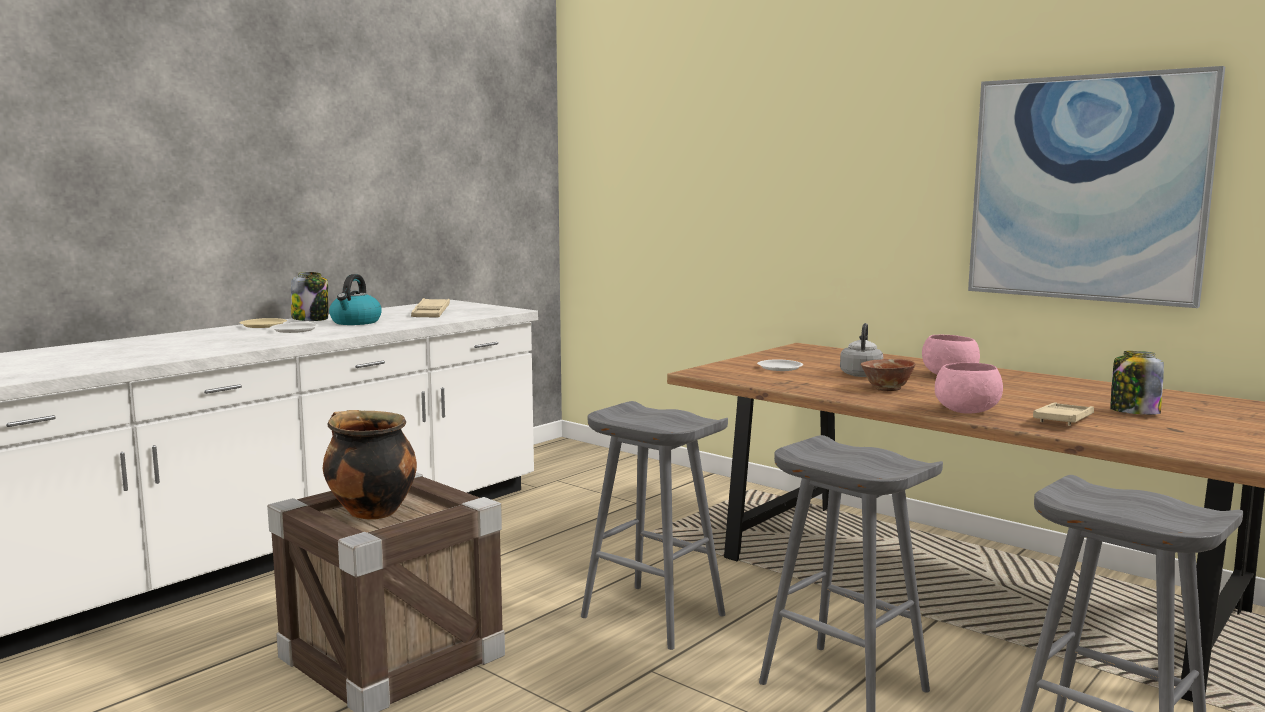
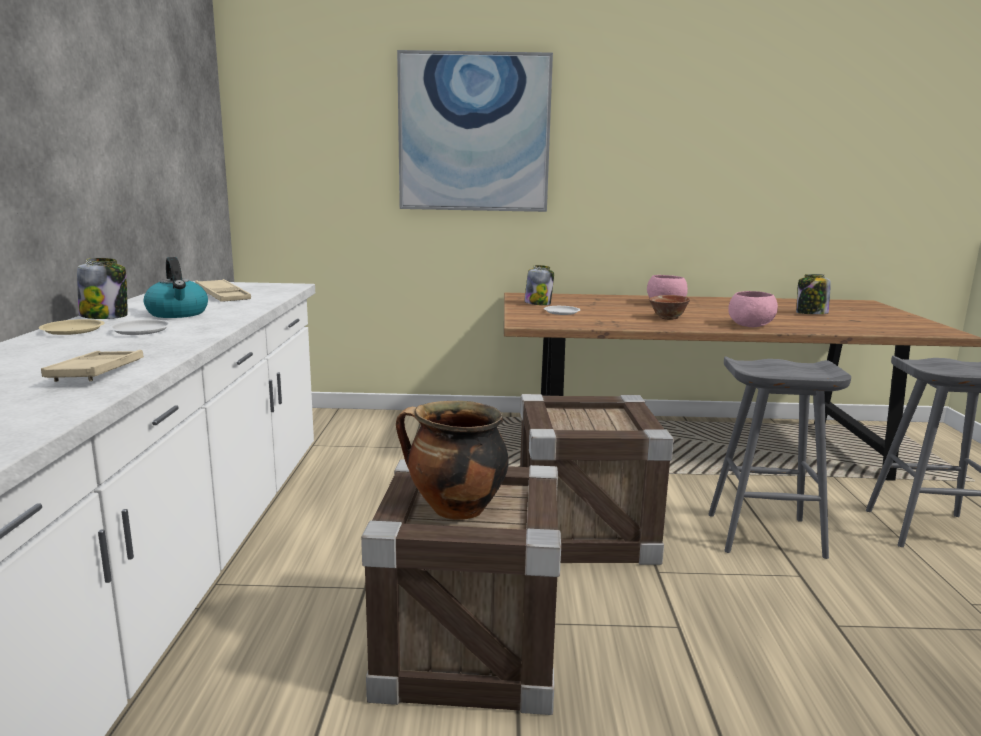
camera: 40 degrees left, 5 degrees up
(650, 616) = (584, 532): grey stool -> crate
(787, 357) = (538, 303): none -> jar
(861, 374) = (620, 310): grey kettle -> none
(1063, 420) = (802, 323): beige tray -> beige tray (97, 372)
(1086, 188) = (730, 167): picture -> picture (474, 133)

